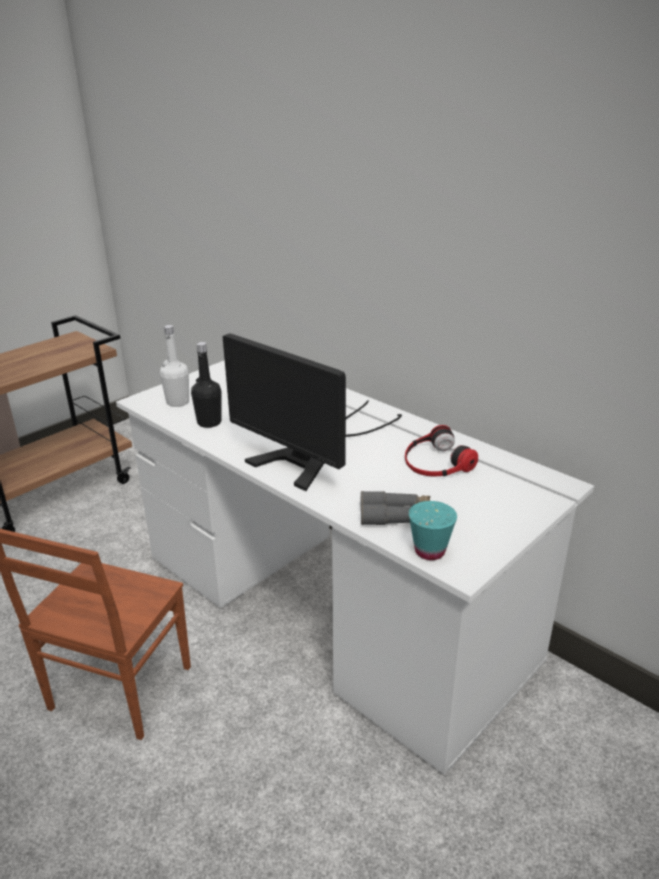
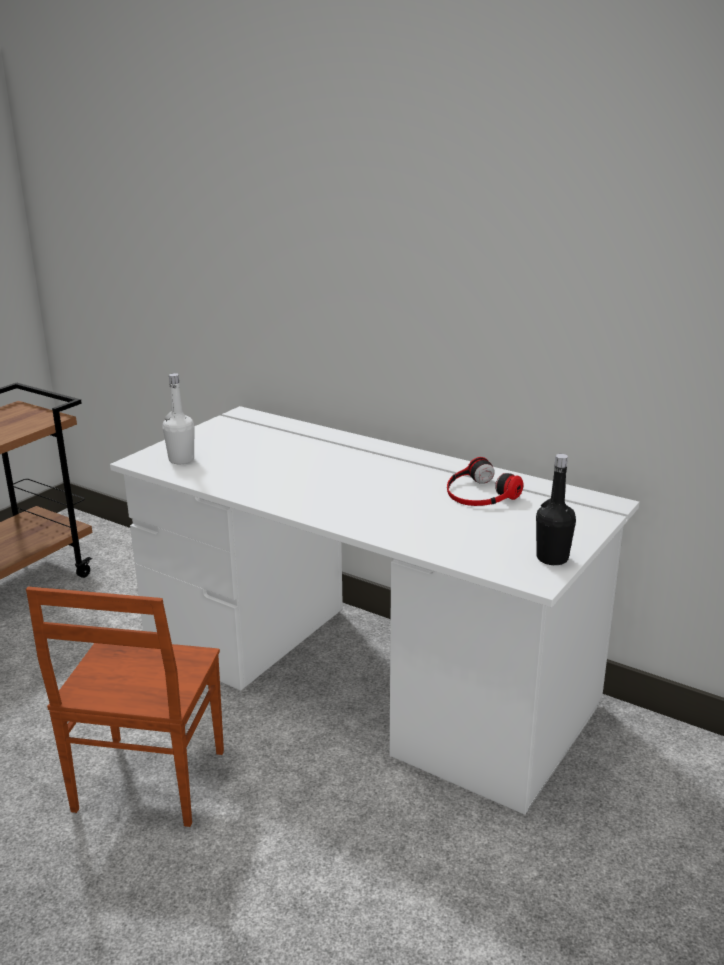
camera: 10 degrees left, 5 degrees down
(209, 422) = (226, 476): black bottle -> black bottle (552, 558)
(309, 456) = (348, 498): monitor -> none
(395, 516) = (456, 542): grey binoculars -> none
(429, 551) = (501, 568): turquoise cup -> none

